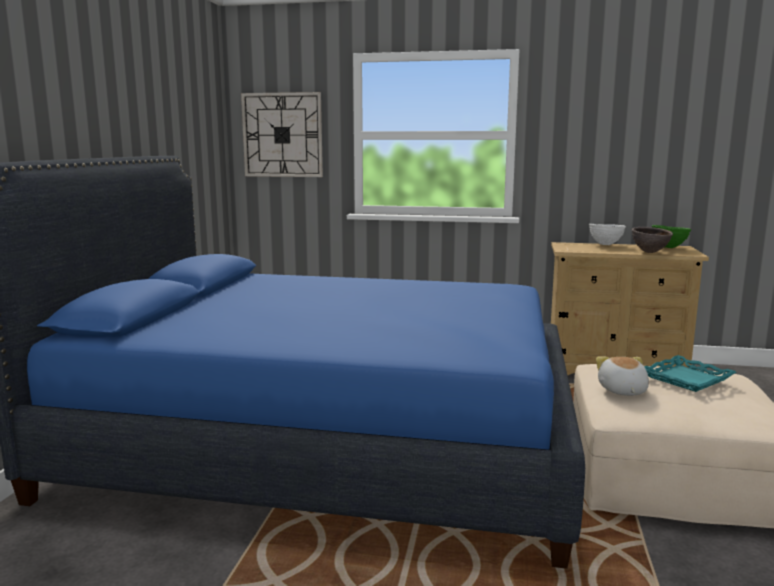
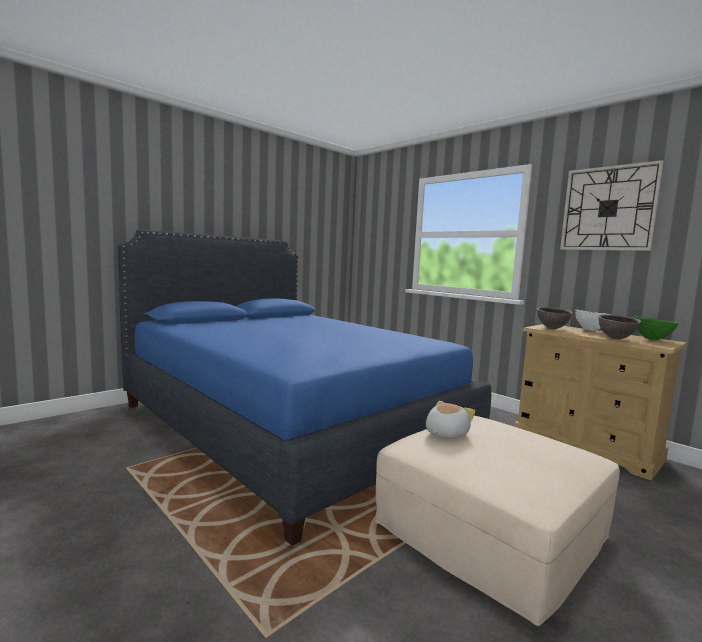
camera: 35 degrees right, 5 degrees down
(282, 135) = (377, 235): wall clock -> wall clock (608, 208)
(578, 249) = (552, 328): none -> brown bowl
(687, 379) = (521, 443): turquoise tray -> none

